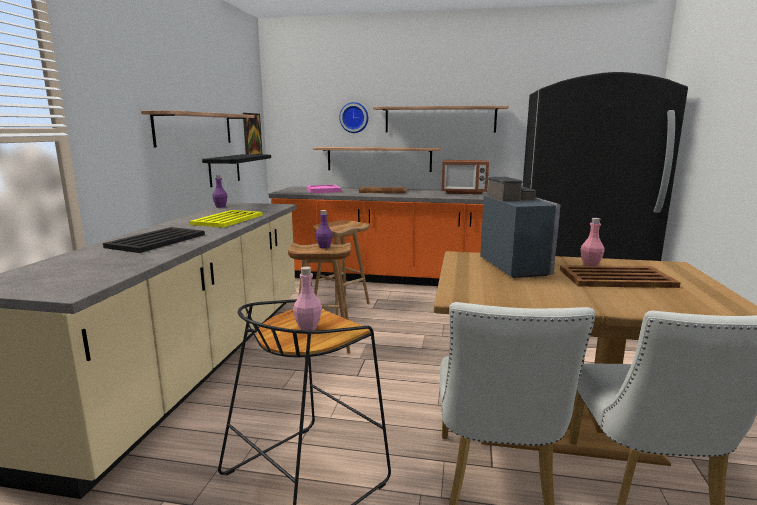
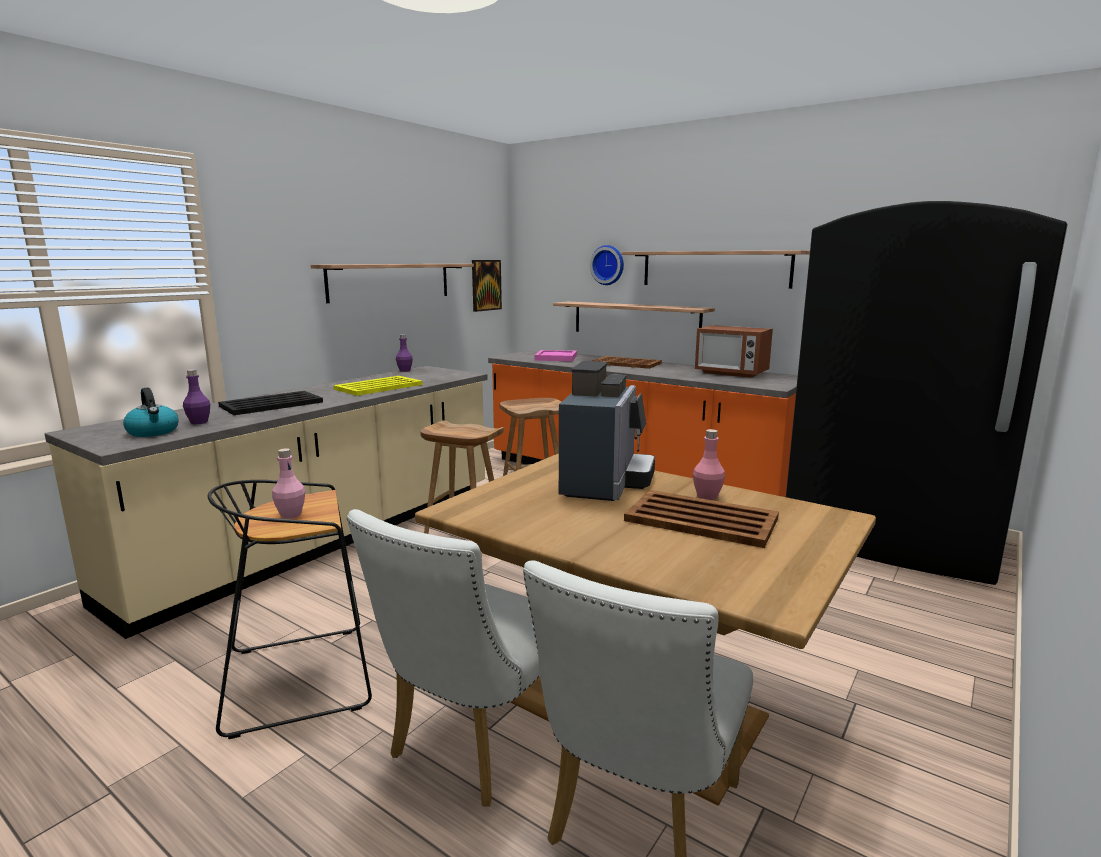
camera: 25 degrees right, 0 degrees up
(84, 276) = (153, 432): none -> kettle
(224, 170) = (434, 327): black shelf -> none
(324, 247) = (467, 429): purple bottle -> purple bottle (199, 422)

